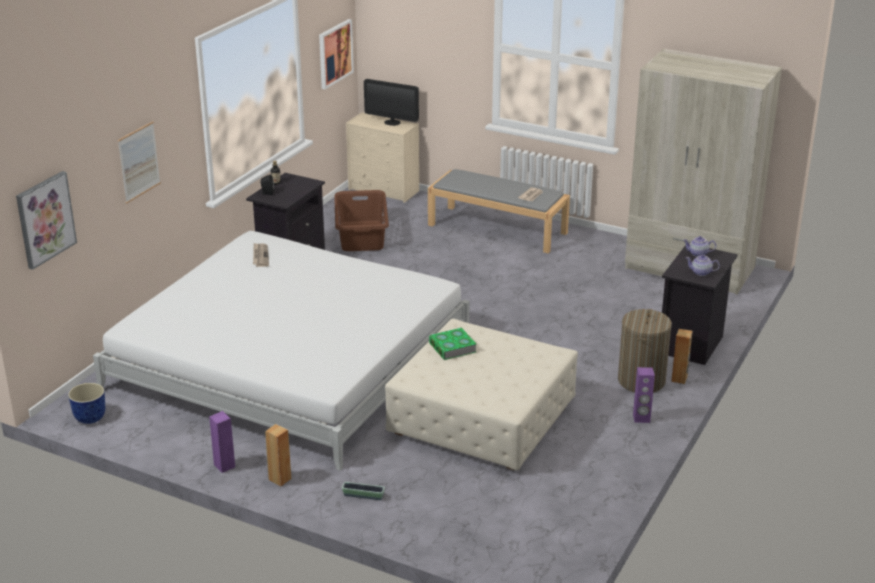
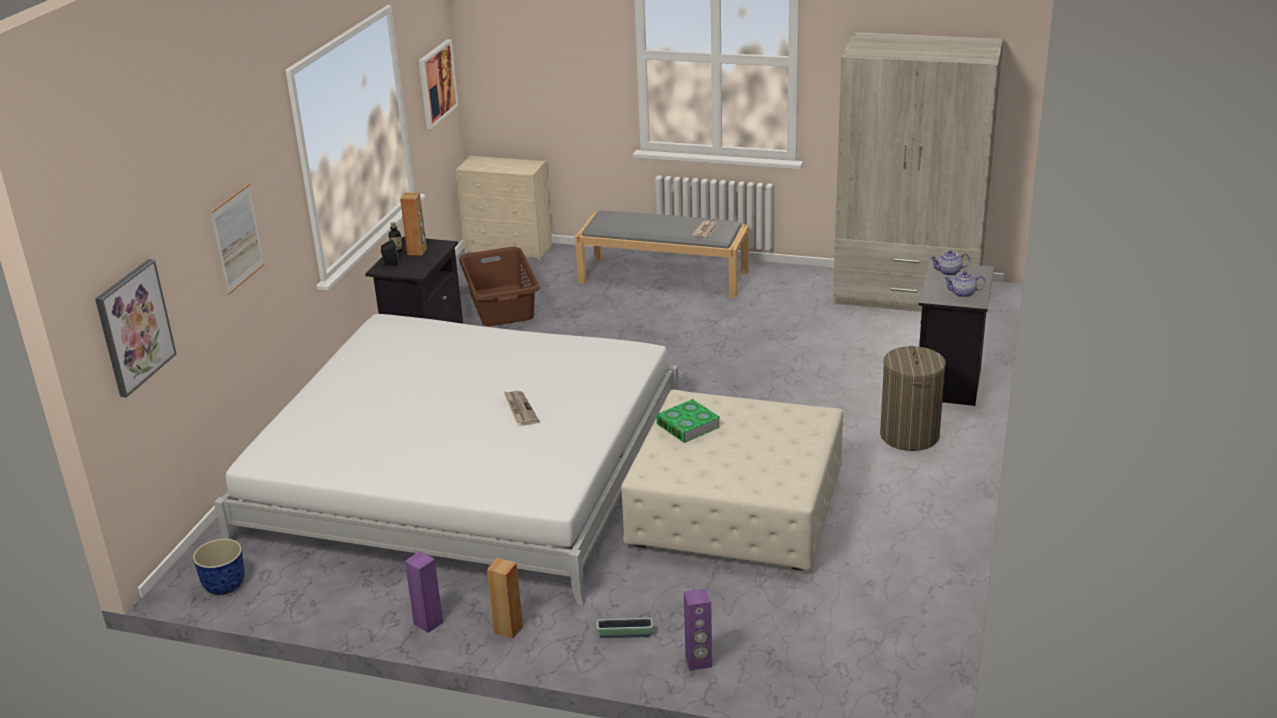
camera: 10 degrees left, 0 degrees up
(260, 256) = (402, 344): newspaper -> newspaper (520, 409)
(392, 122) = (513, 163): monitor -> none
(641, 418) = (929, 481): purple speaker -> purple speaker (698, 662)
(679, 379) = (953, 426): brown speaker -> brown speaker (417, 251)

